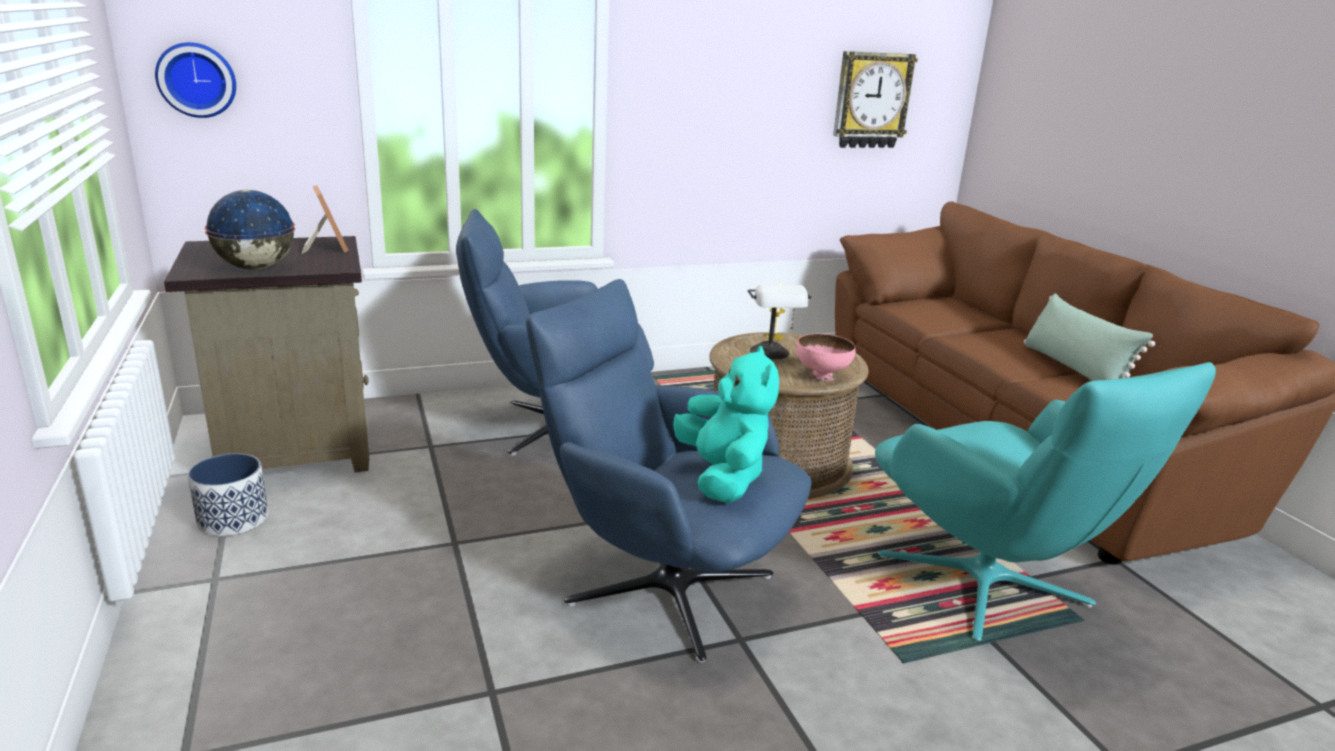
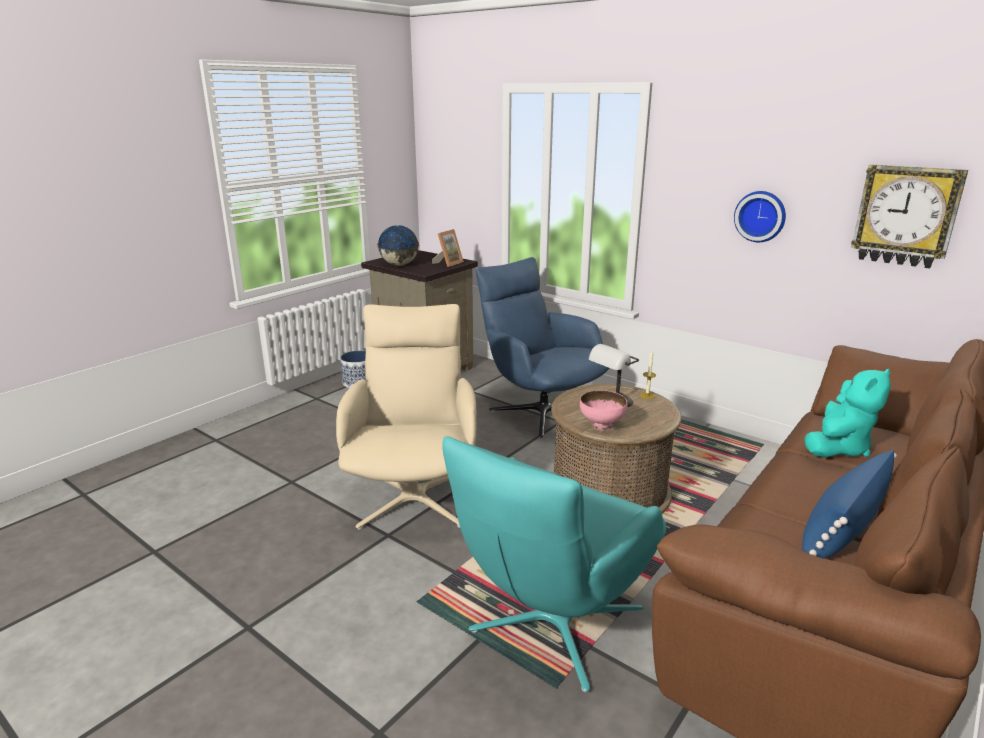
camera: 60 degrees right, 0 degrees up
(197, 80) = (440, 169): wall clock -> wall clock (760, 216)
(665, 586) = (414, 497): blue armchair -> beige armchair
(722, 477) = (411, 433): turquoise plush toy -> turquoise plush toy (838, 448)
(1074, 369) = (841, 530): green pillow -> blue pillow

